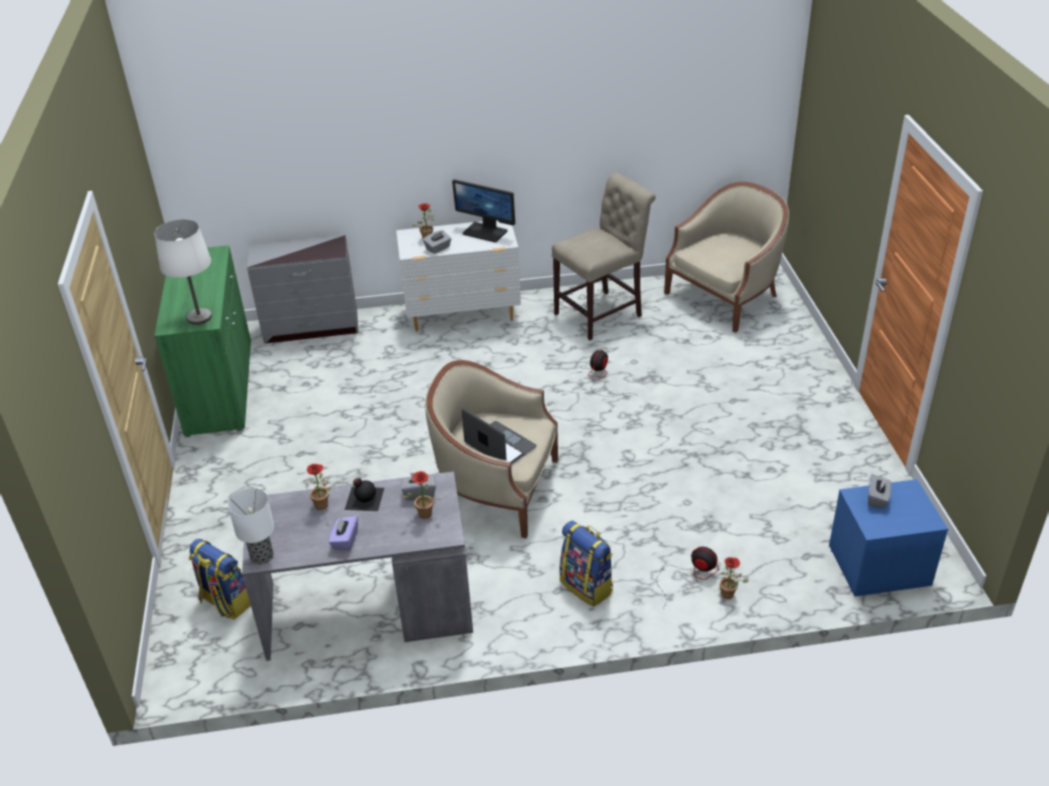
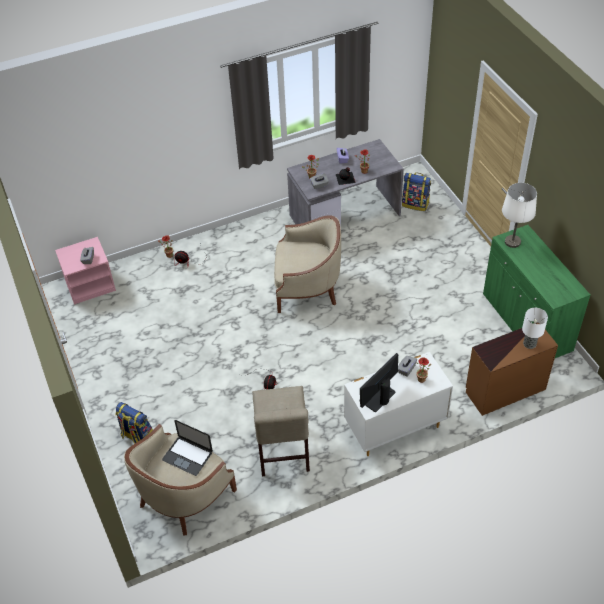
camera: 165 degrees right, 10 degrees up
(261, 556) = (376, 146): table lamp -> table lamp (530, 344)
(312, 328) = (504, 390): grey dresser -> brown dresser
(485, 232) = (378, 397): monitor -> monitor turned 60 degrees counterclockwise
(500, 445) = (300, 255): laptop -> laptop (187, 456)
(587, 586) = (240, 245): backpack -> backpack (137, 436)
(602, 313) = (283, 454): beige chair -> beige chair turned 45 degrees counterclockwise
(878, 566) = (90, 285): blue nightstand -> pink nightstand

